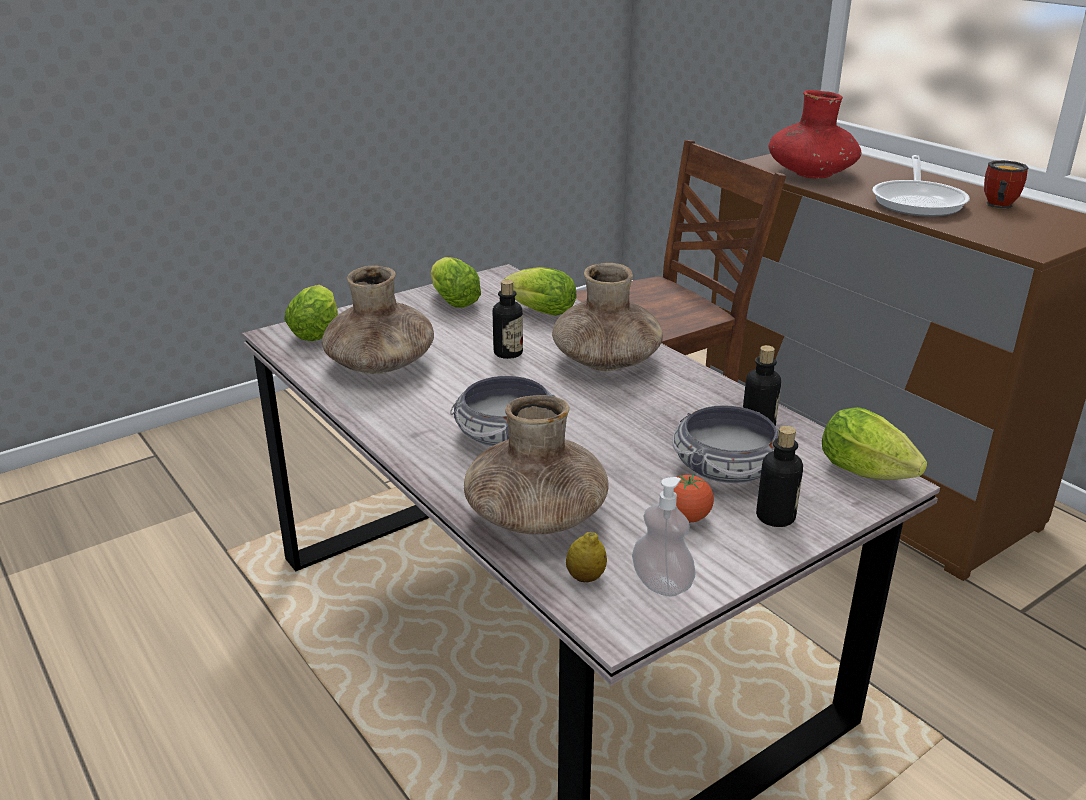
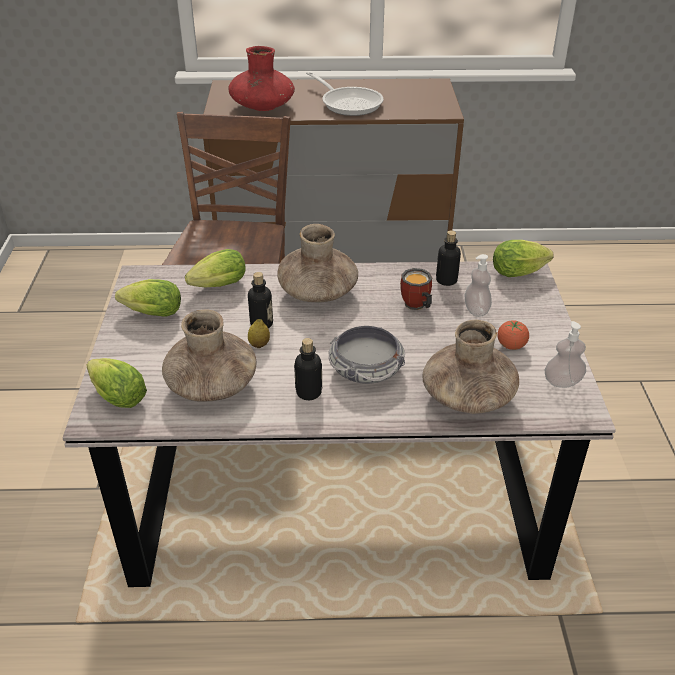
camera: 55 degrees left, 10 degrees up
(585, 577) = (538, 404): lemon -> lemon (259, 345)
(726, 468) = (476, 310): bowl -> soap dispenser
(775, 517) = (533, 318): bottle -> bottle (309, 392)
(996, 206) = (382, 90): mug -> mug (415, 306)

